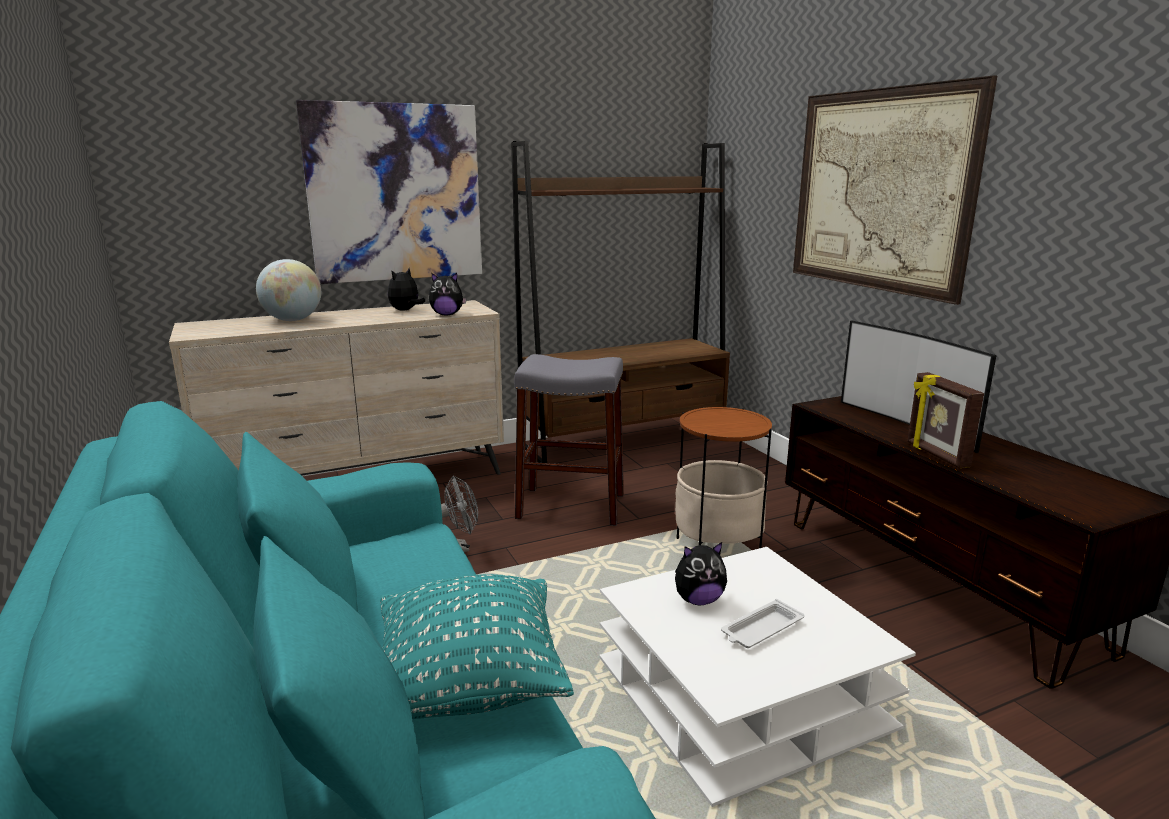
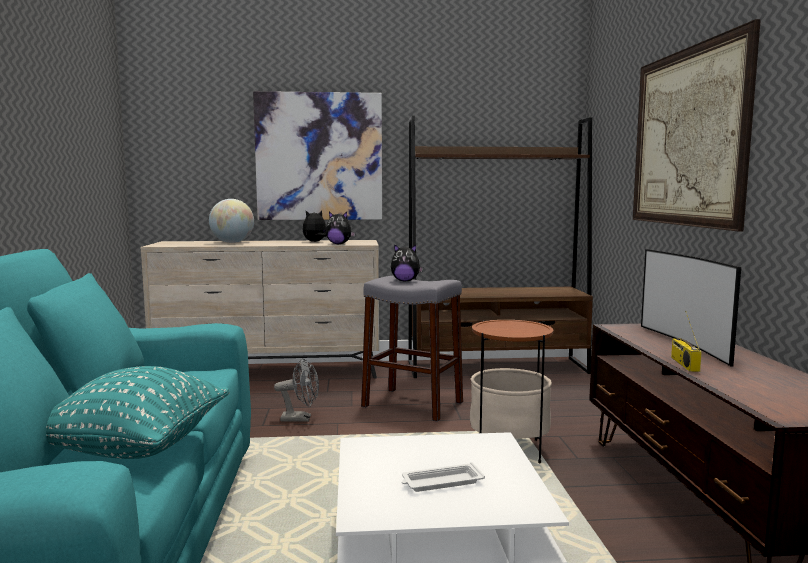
camera: 20 degrees right, 10 degrees down
(698, 600) = (410, 456): plush toy -> plush toy (405, 281)
(936, 455) = (683, 364): picture frame -> radio

